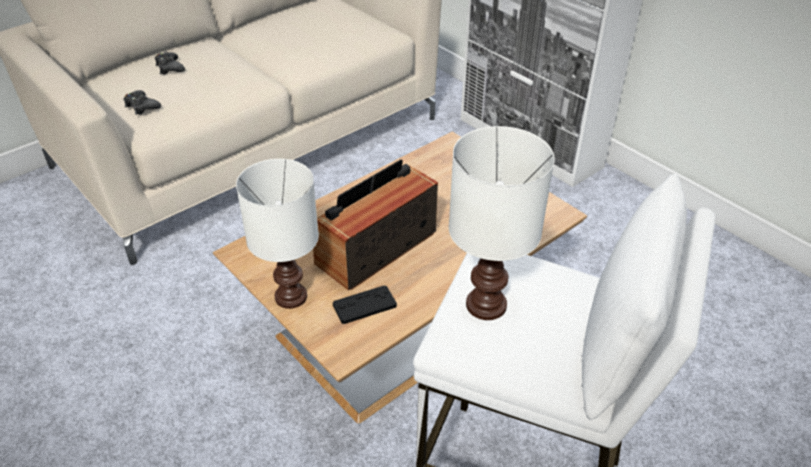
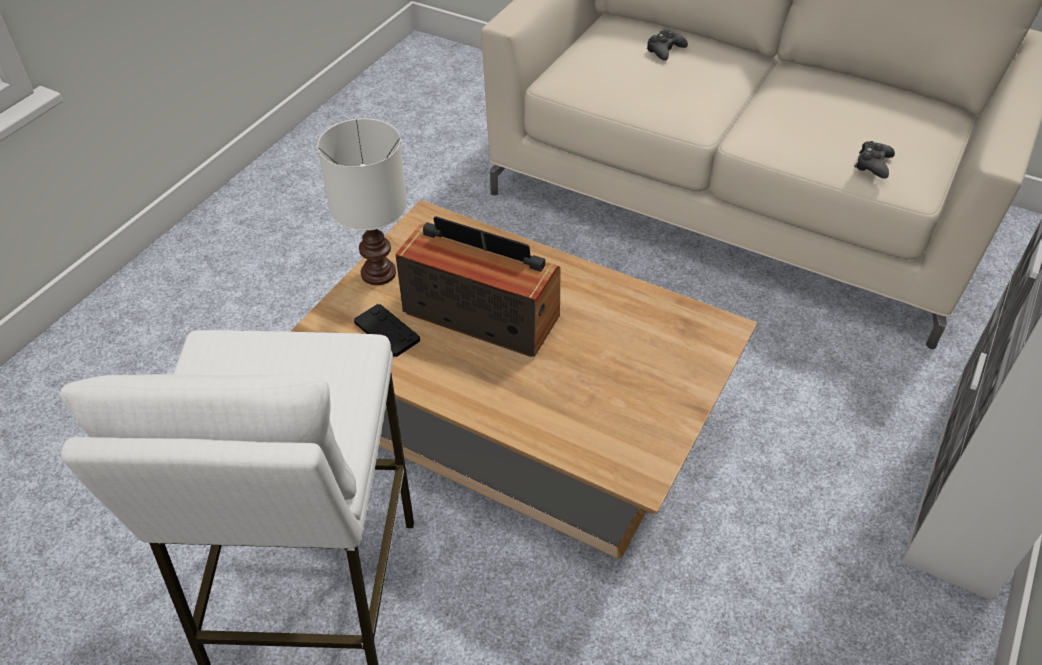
camera: 70 degrees right, 5 degrees up
(142, 107) = (582, 61): black game controller -> black game controller (873, 164)
(488, 305) = (267, 362): white table lamp -> none

